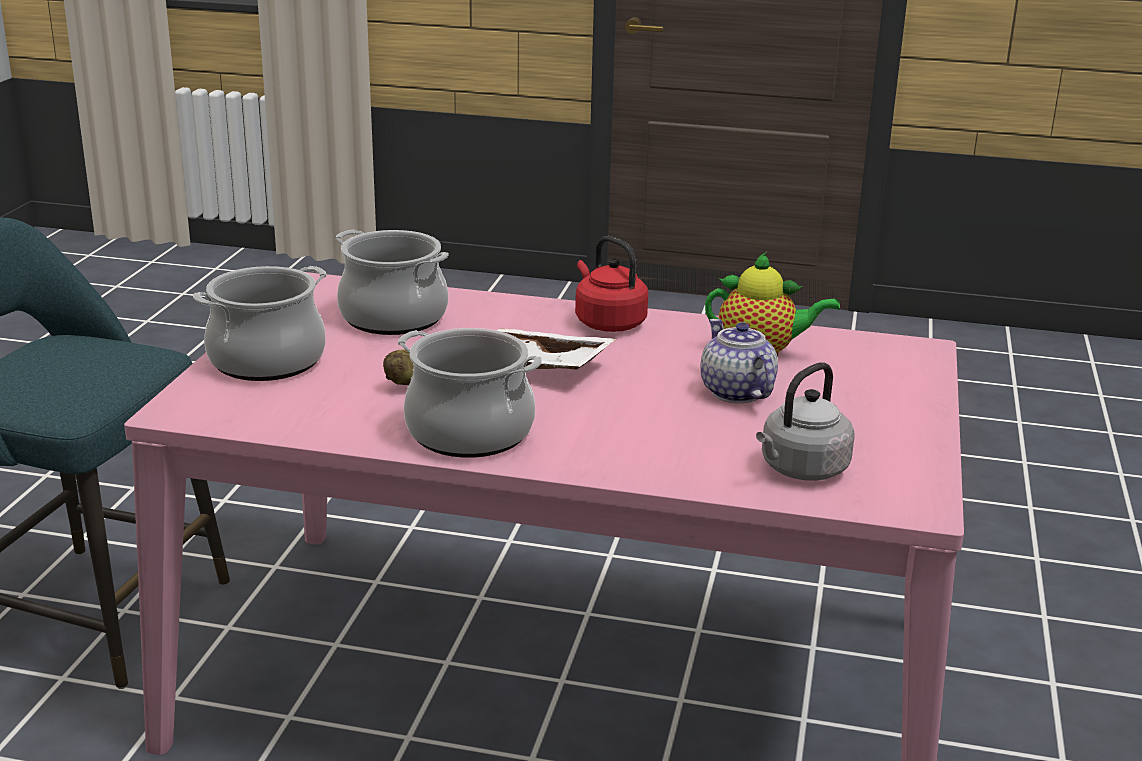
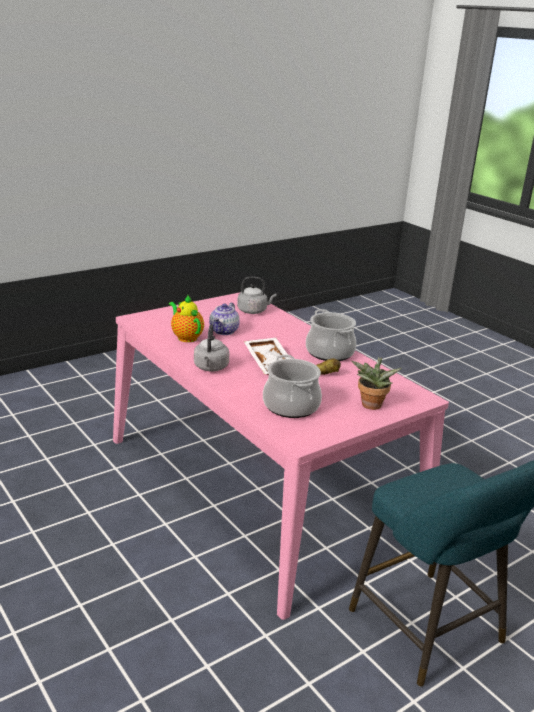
camera: 140 degrees left, 0 degrees up
(267, 361) = (370, 406): cooking pot -> potted plant
(607, 322) = (210, 368): red kettle -> grey kettle

